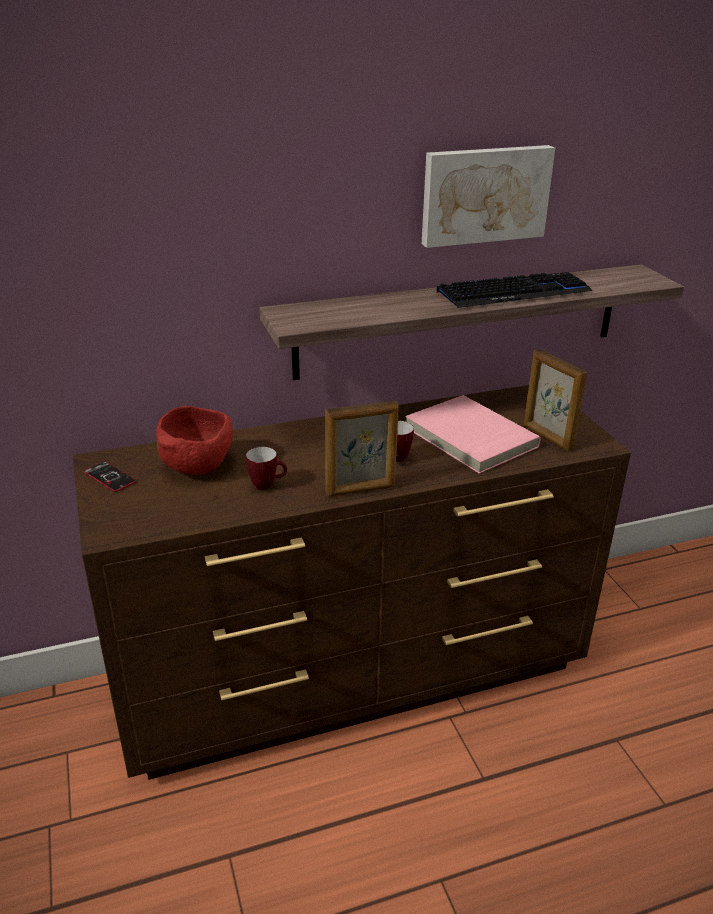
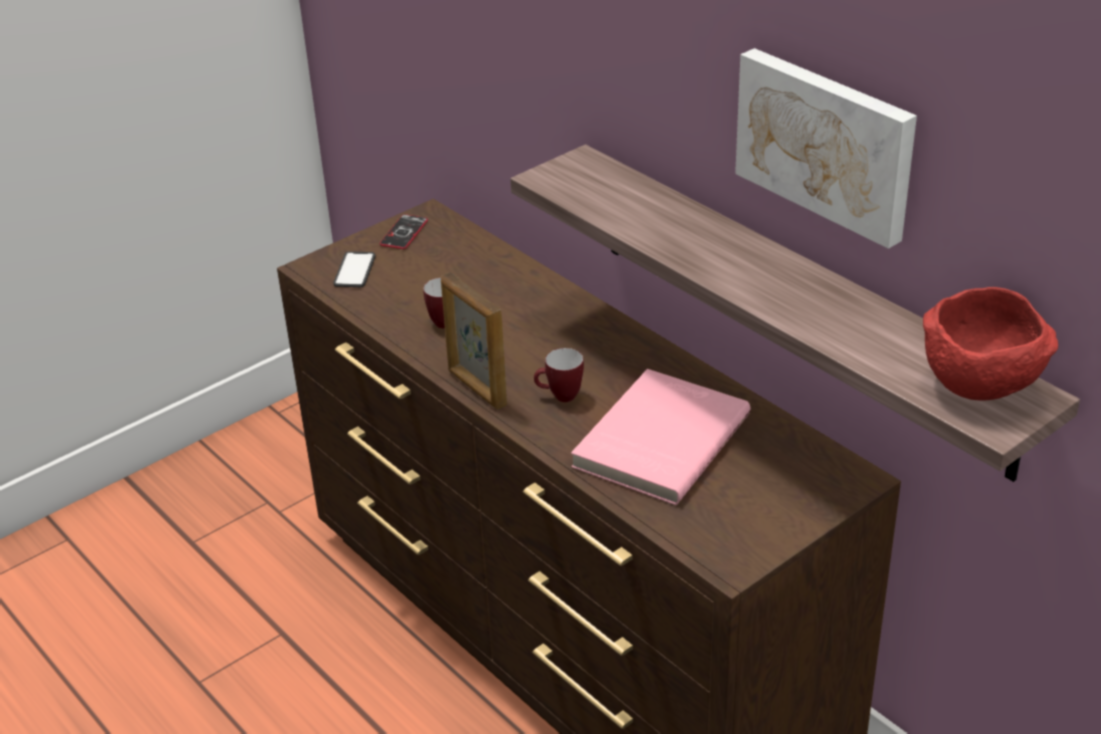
camera: 70 degrees right, 5 degrees up
(139, 512) = (354, 270): none -> phone
(198, 466) = (456, 272): red bowl -> red bowl (981, 385)
(514, 292) = (800, 299): keyboard -> none
(547, 438) = (711, 509): picture frame -> none

